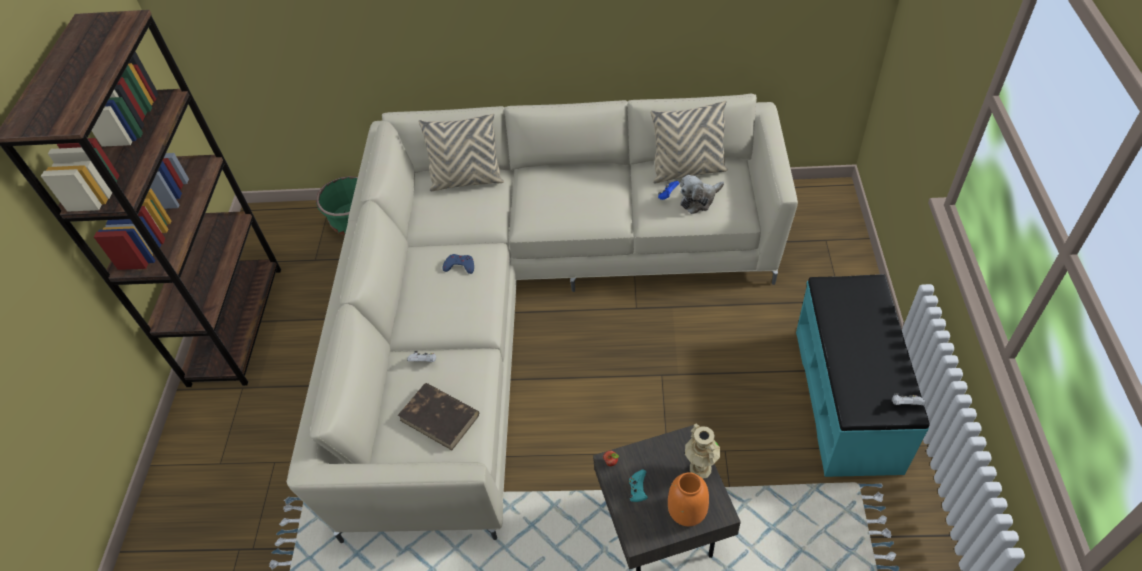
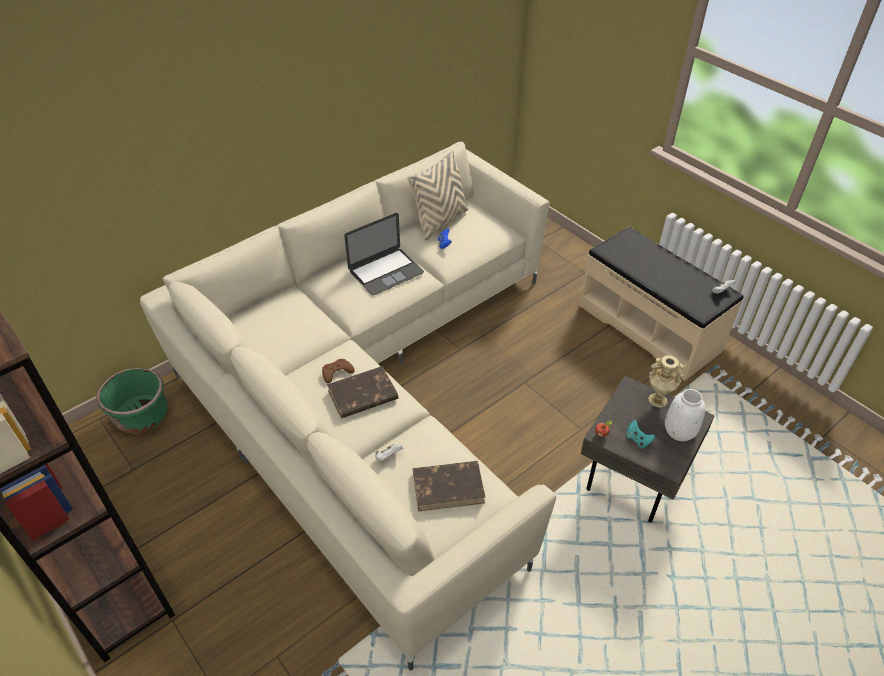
camera: 45 degrees left, 5 degrees down
(457, 298) = (362, 395): none -> brown book
(459, 266) = (337, 372): blue game controller -> brown game controller
(467, 181) = (269, 309): beige pillow -> none
(589, 196) = (386, 271): none -> laptop
(687, 511) = (680, 430): orange vase -> white vase
(699, 200) = (469, 236): plush toy -> none
(848, 399) = (649, 327): turquoise bench -> beige bench

